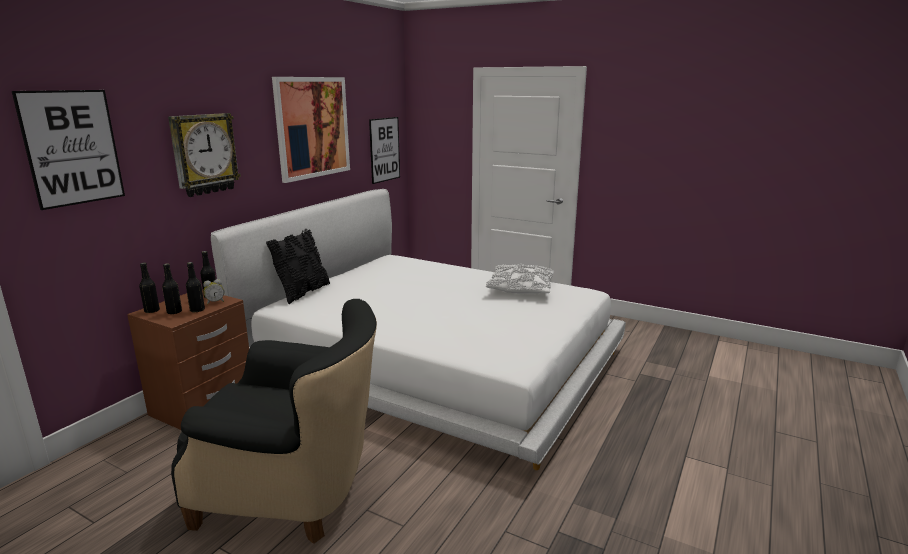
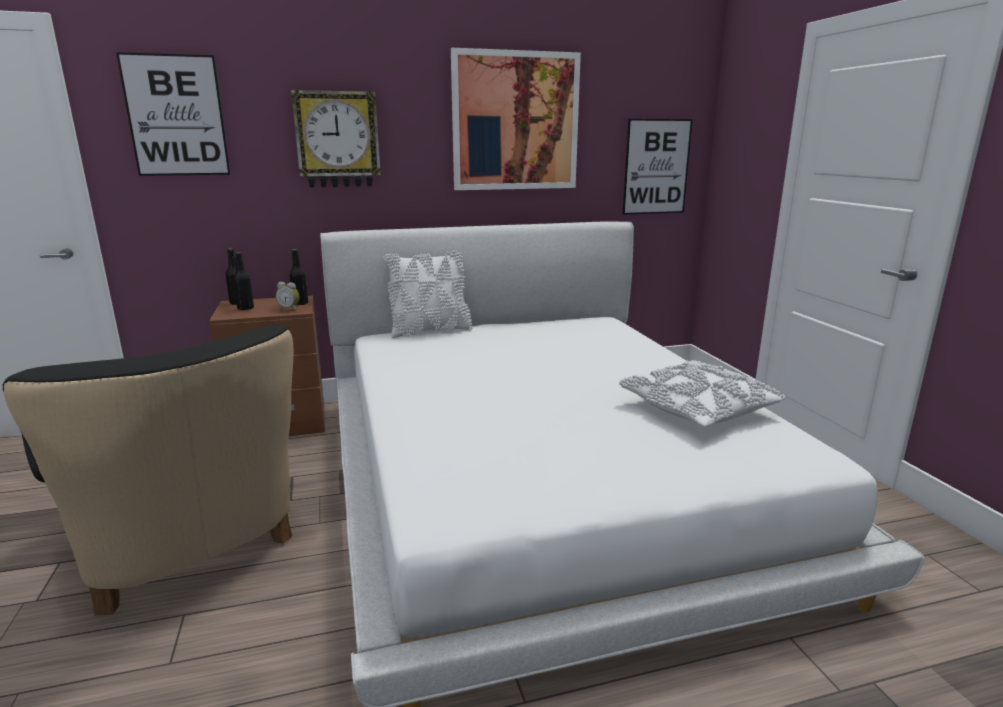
camera: 45 degrees right, 0 degrees up
(197, 310) = (261, 312): black bottle -> none
(303, 292) = (430, 330): black pillow -> white pillow

